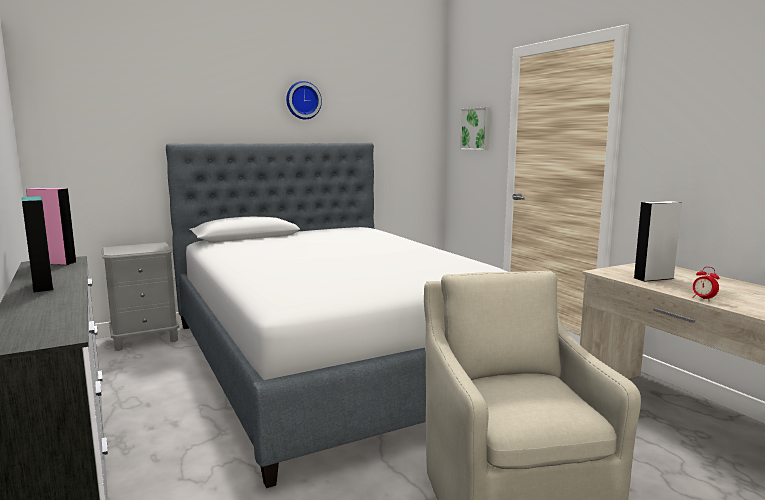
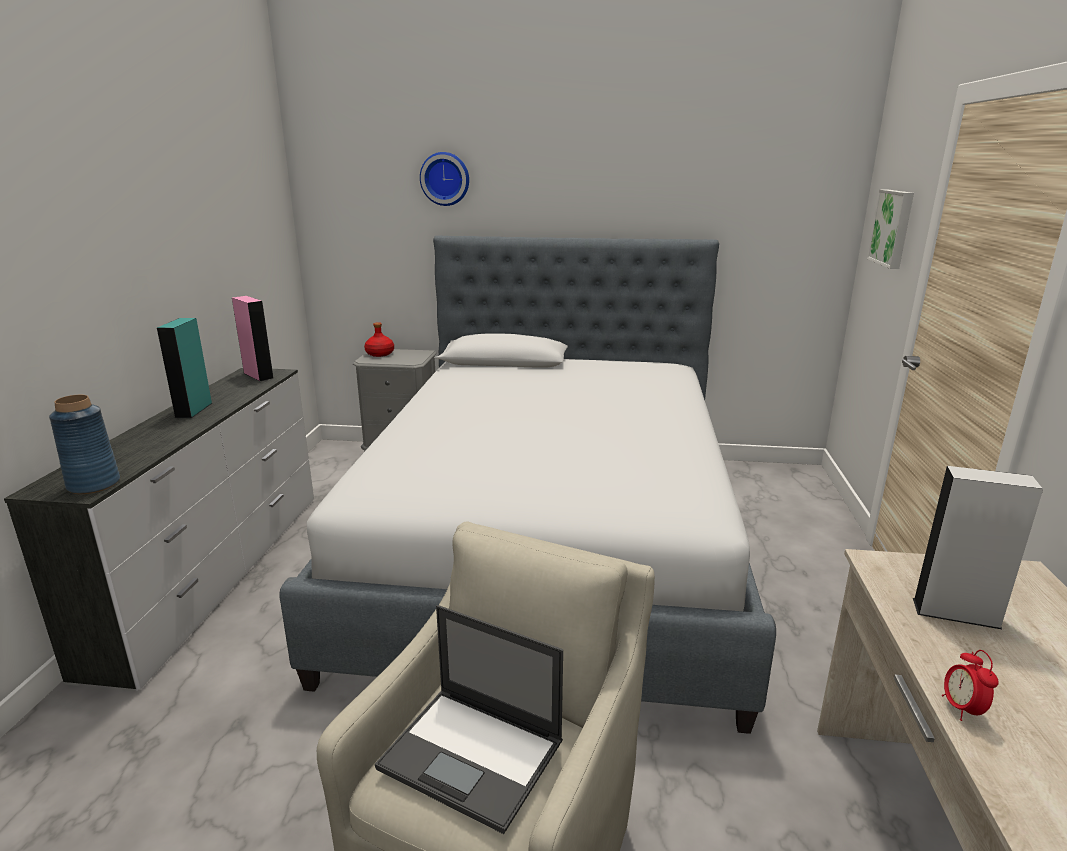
camera: 35 degrees right, 10 degrees up
(59, 333) = (94, 484): none -> blue vase
(119, 249) = (379, 354): none -> red bottle
(303, 100) = (616, 176): wall clock -> wall clock (445, 179)
(534, 396) = (473, 755): none -> laptop

